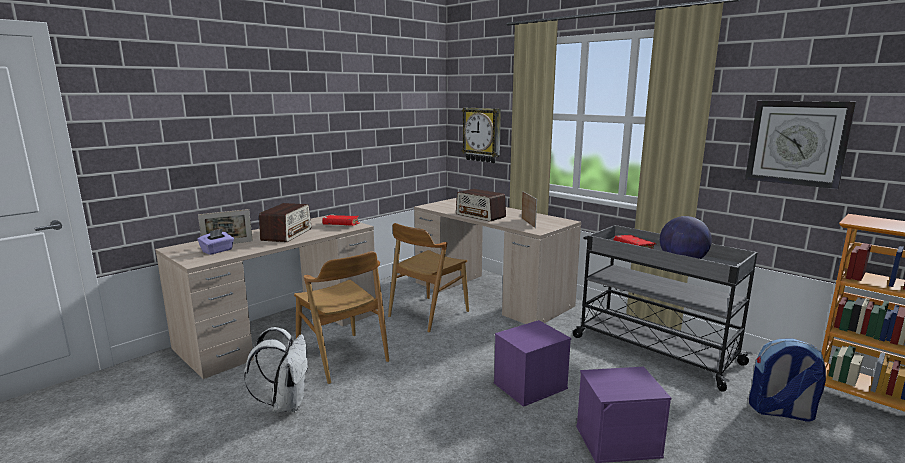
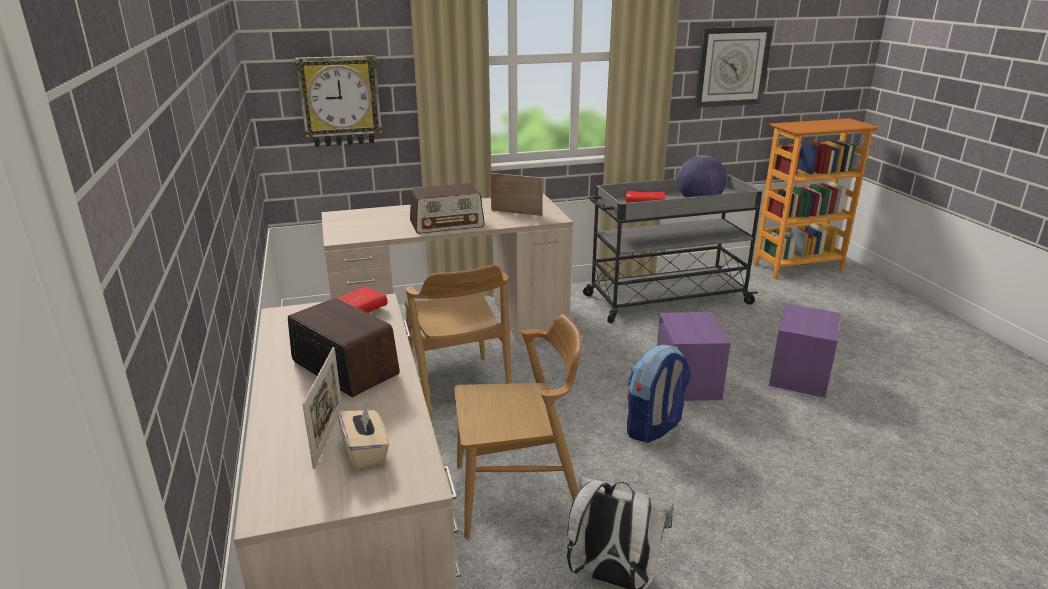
camera: 60 degrees left, 10 degrees up
(217, 251) = (365, 451): purple tissue box -> beige tissue box
(780, 412) = (789, 298): backpack -> backpack (654, 428)

